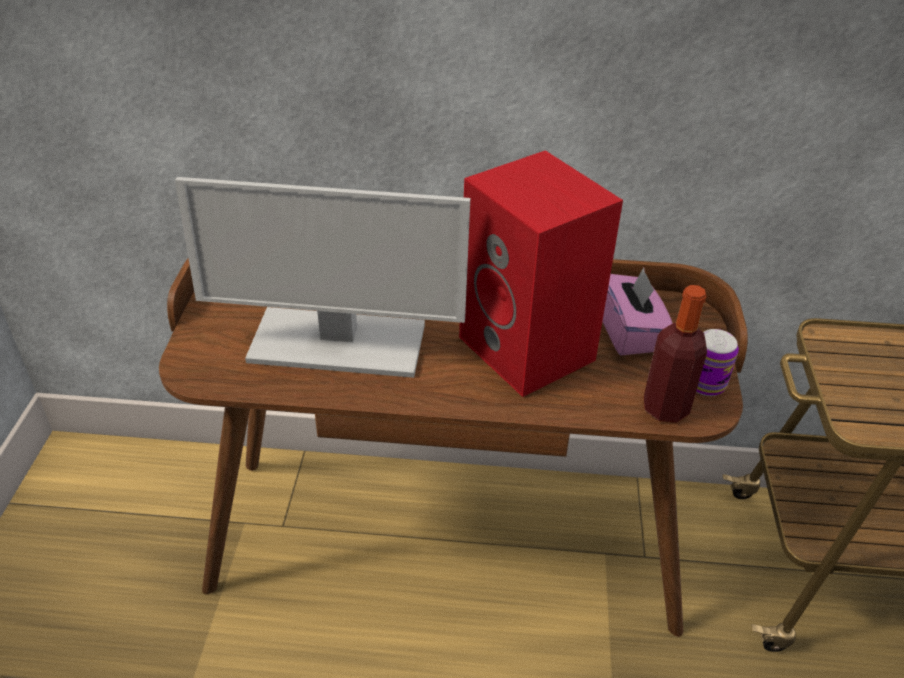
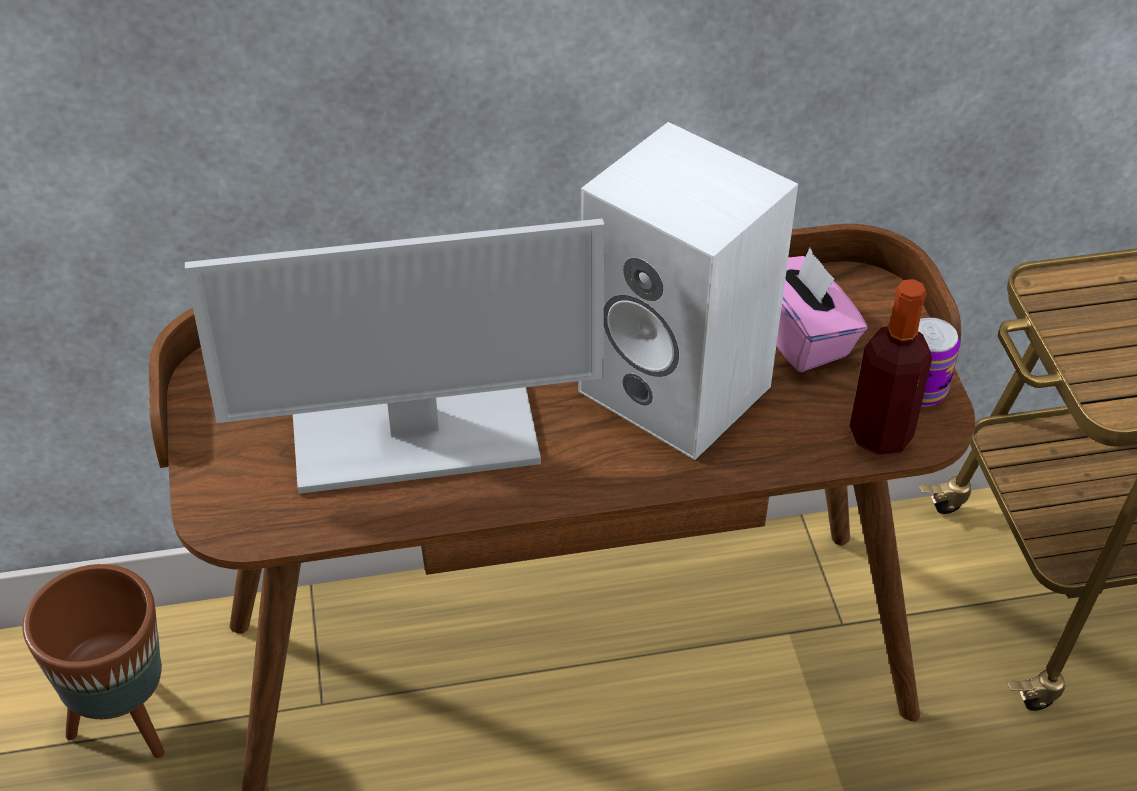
camera: 15 degrees left, 5 degrees up
(162, 508) = (127, 722): none -> brown planter
(530, 349) = (680, 389): red speaker -> white speaker

